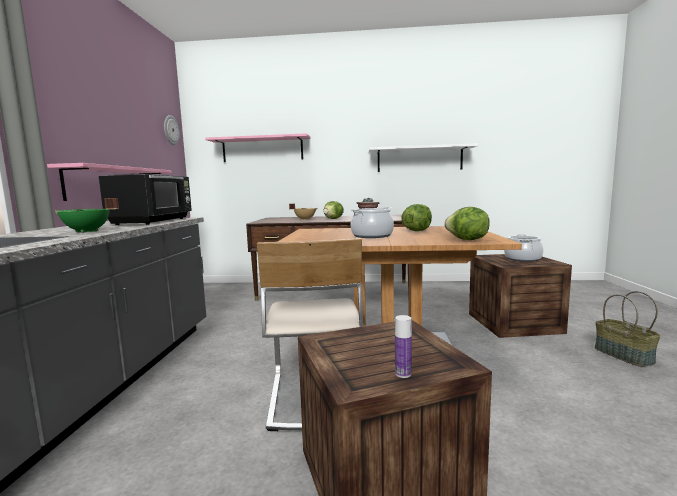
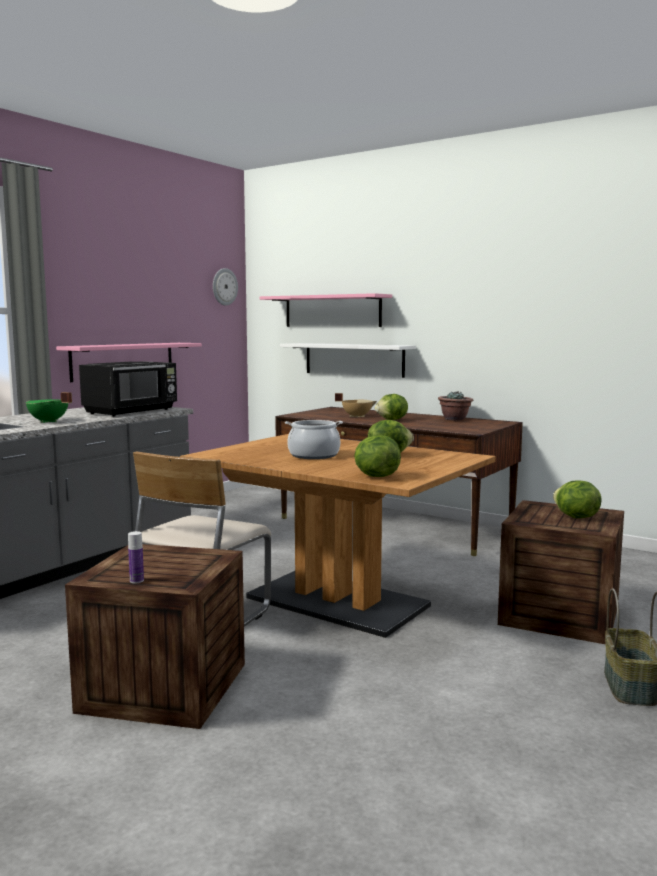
camera: 30 degrees right, 0 degrees up
(419, 159) = (547, 334): white shelf -> white shelf (354, 359)
(523, 259) = (575, 517): cooking pot -> lettuce

